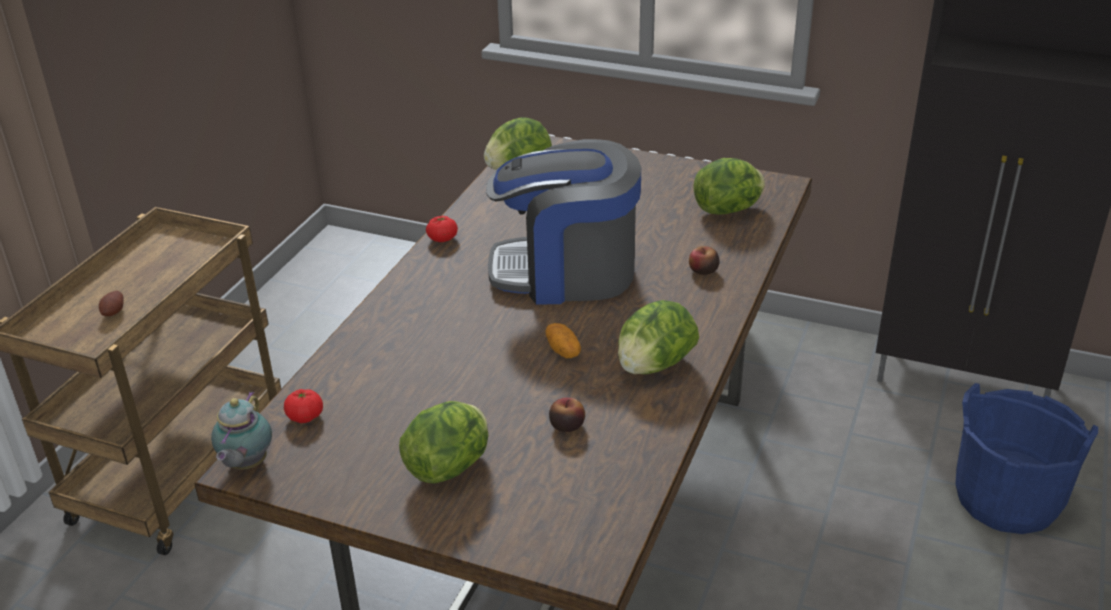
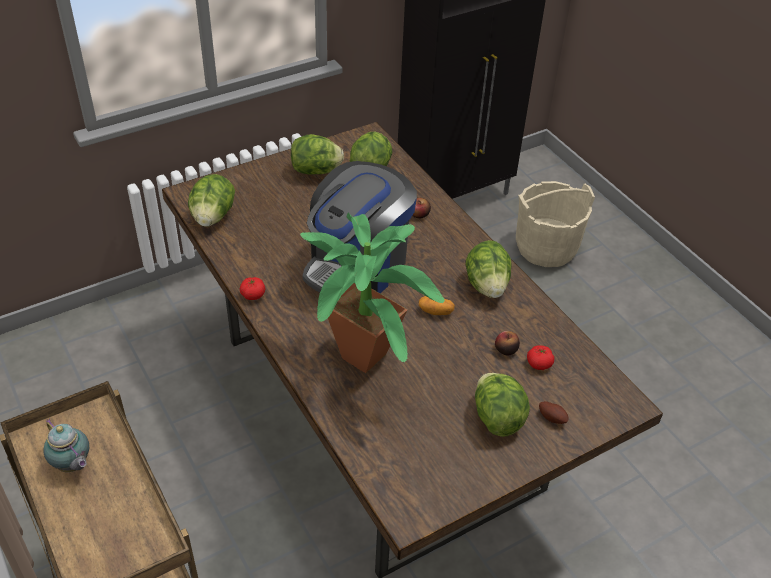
camera: 55 degrees left, 10 degrees up
(115, 312) = (113, 515): potato -> potato (552, 417)
(246, 465) = (406, 514): teapot -> teapot (72, 465)
(305, 416) = (383, 460): tomato -> tomato (539, 364)
(430, 344) = (367, 363): none -> potted plant
(670, 184) = (316, 171): none -> lettuce
(1007, 499) = (546, 247): blue bucket -> beige bucket

